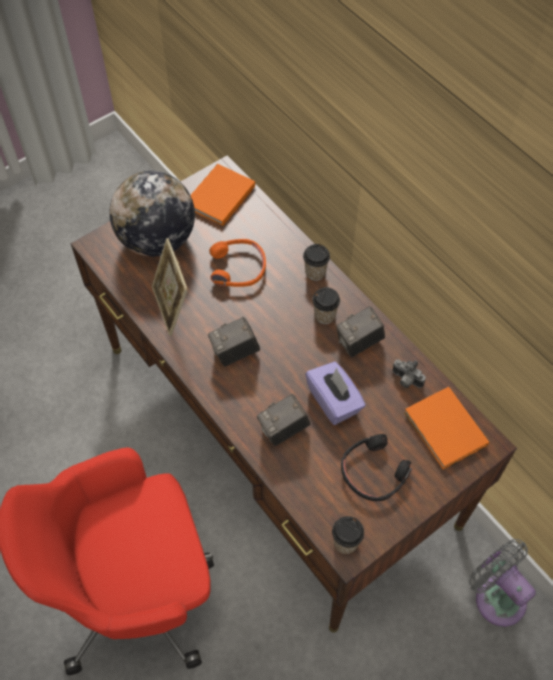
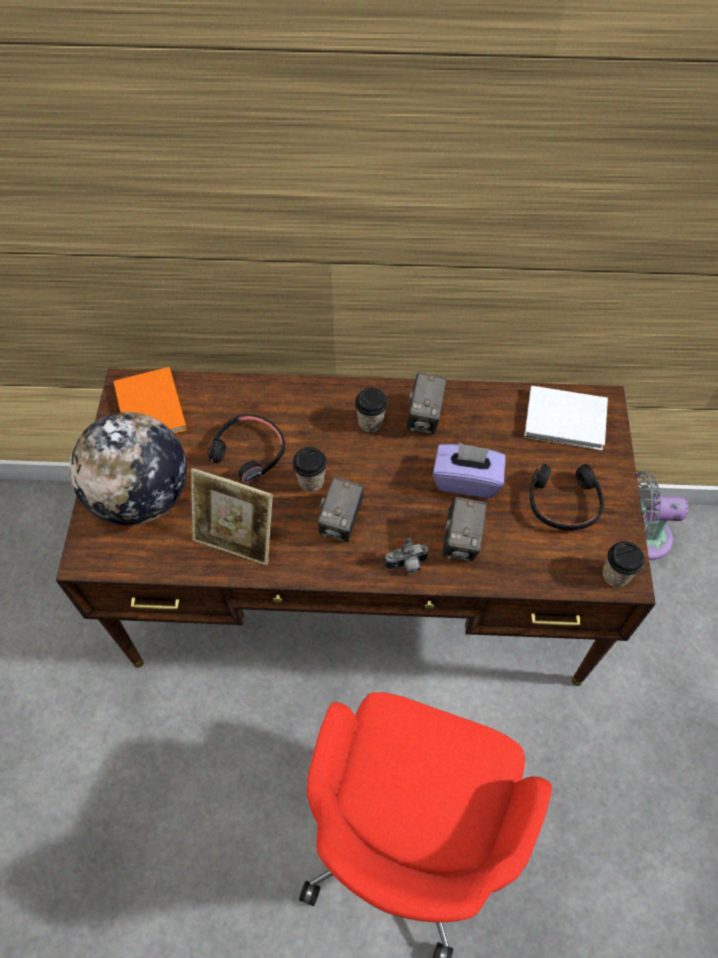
camera: 50 degrees left, 0 degrees up
(238, 268) = (249, 452): orange headphones -> black headphones
(315, 272) = (317, 396): cup -> cup (311, 481)
(405, 380) = (493, 412): camera -> camera (407, 565)
(445, 431) = (567, 421): orange book -> white book

